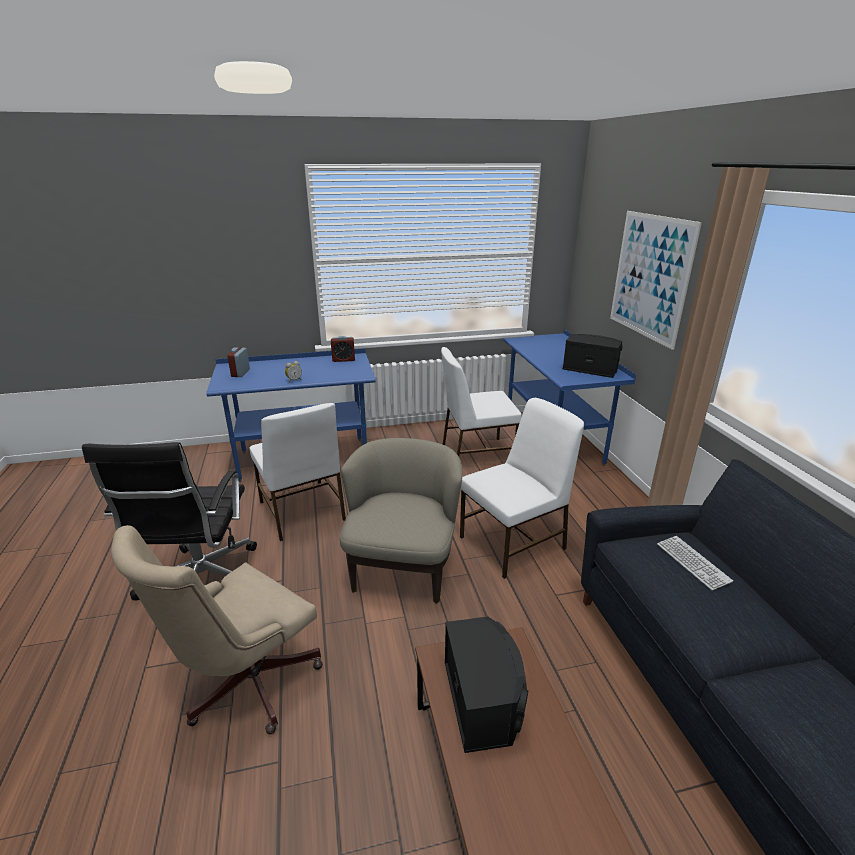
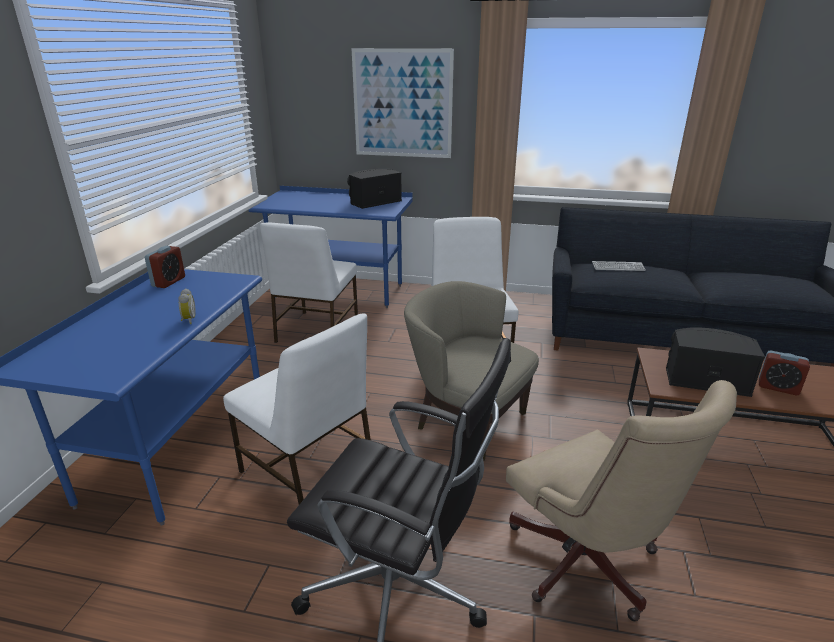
camera: 65 degrees left, 0 degrees up
(240, 373) = (83, 356): alarm clock -> alarm clock (778, 387)
(301, 512) = (307, 472): white chair -> white chair turned 45 degrees clockwise

